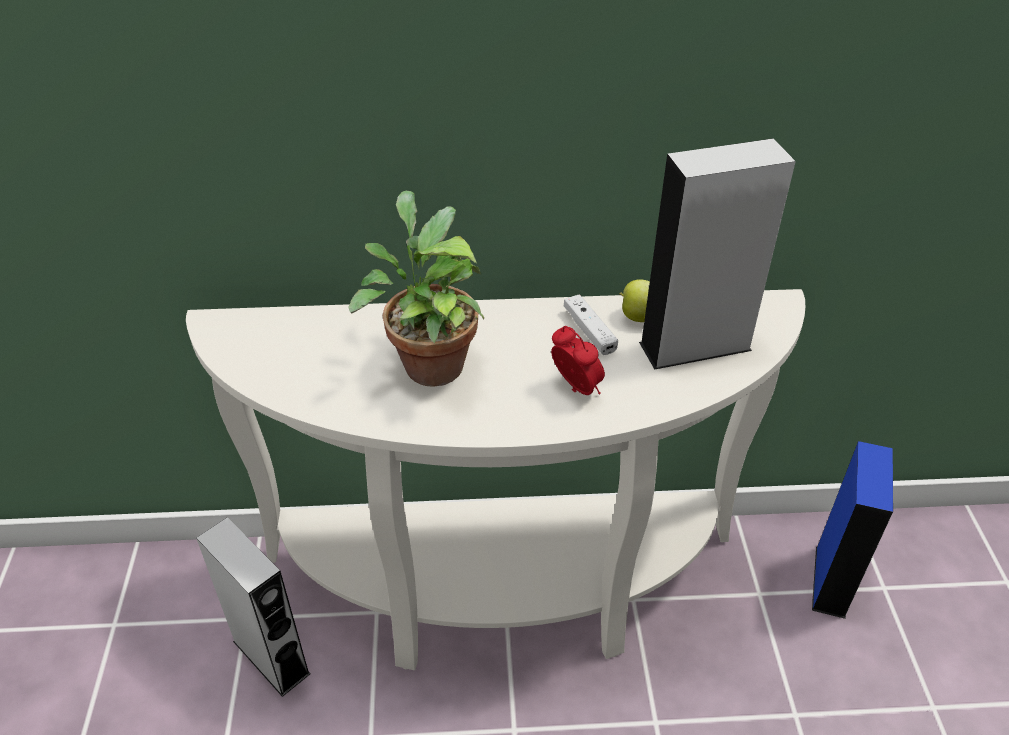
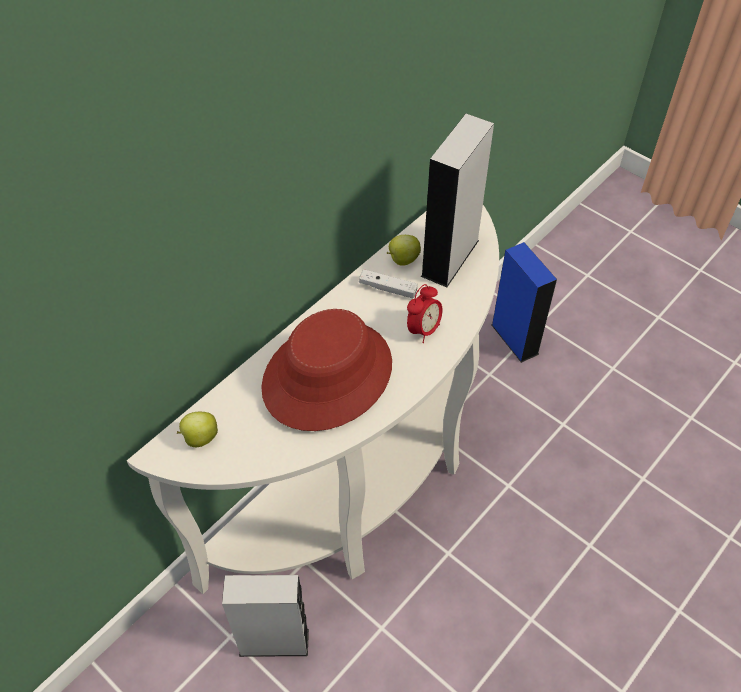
camera: 45 degrees left, 10 degrees up
(258, 333) = (199, 438): none -> apple
(429, 362) = (327, 375): potted plant -> red hat
(576, 389) = (423, 330): alarm clock -> alarm clock turned 120 degrees clockwise

